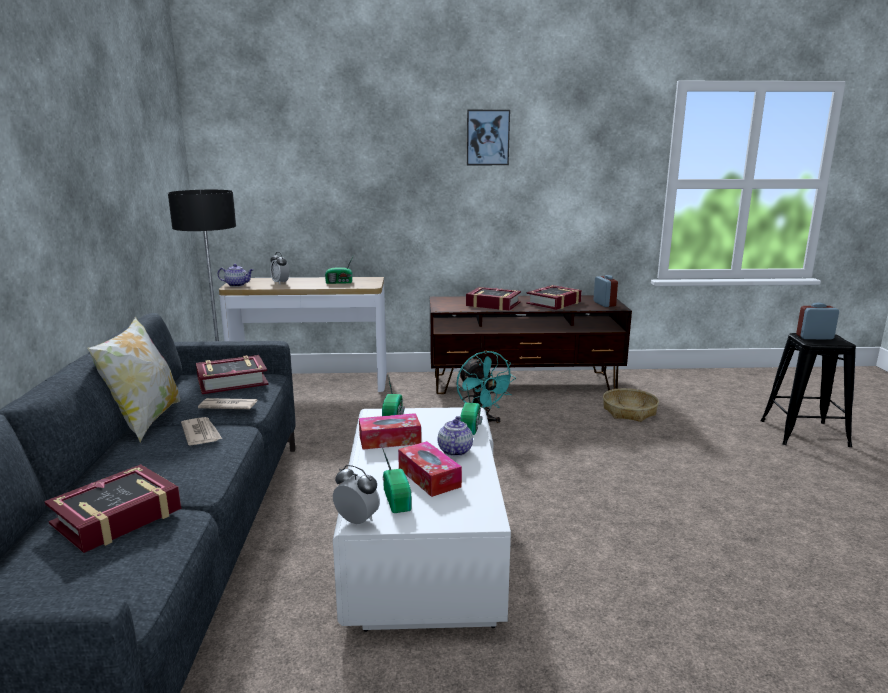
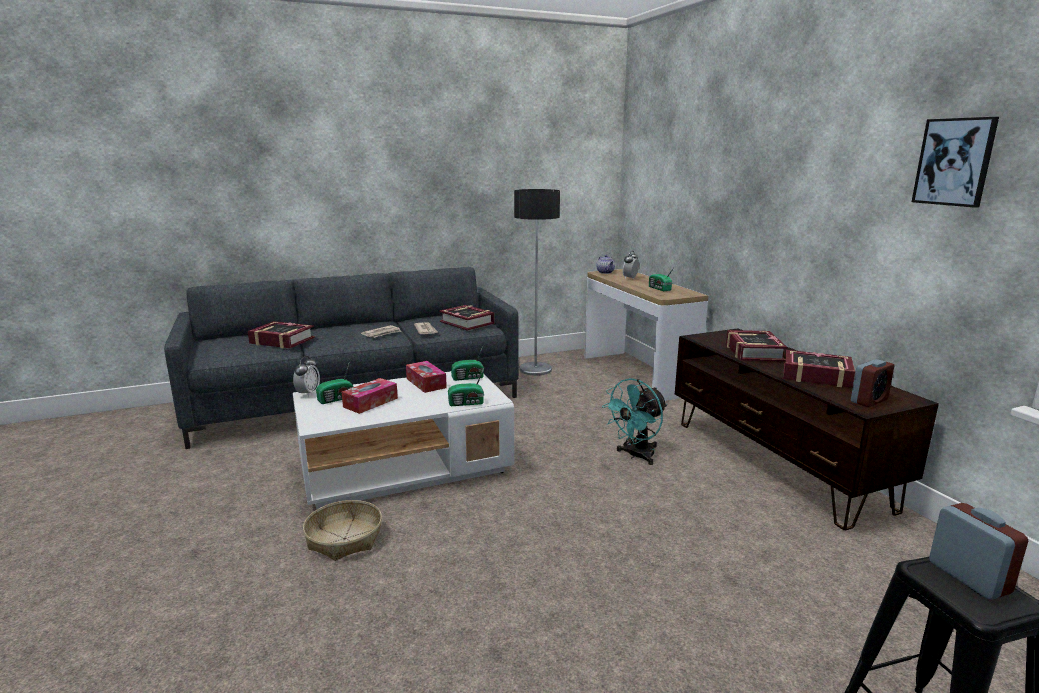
camera: 70 degrees right, 0 degrees up
(145, 421) = (396, 321): pillow -> none
(454, 450) = (418, 404): teapot -> none
(487, 137) = (817, 151): picture -> picture (954, 162)
(629, 412) = (781, 545): basket -> basket (344, 538)

